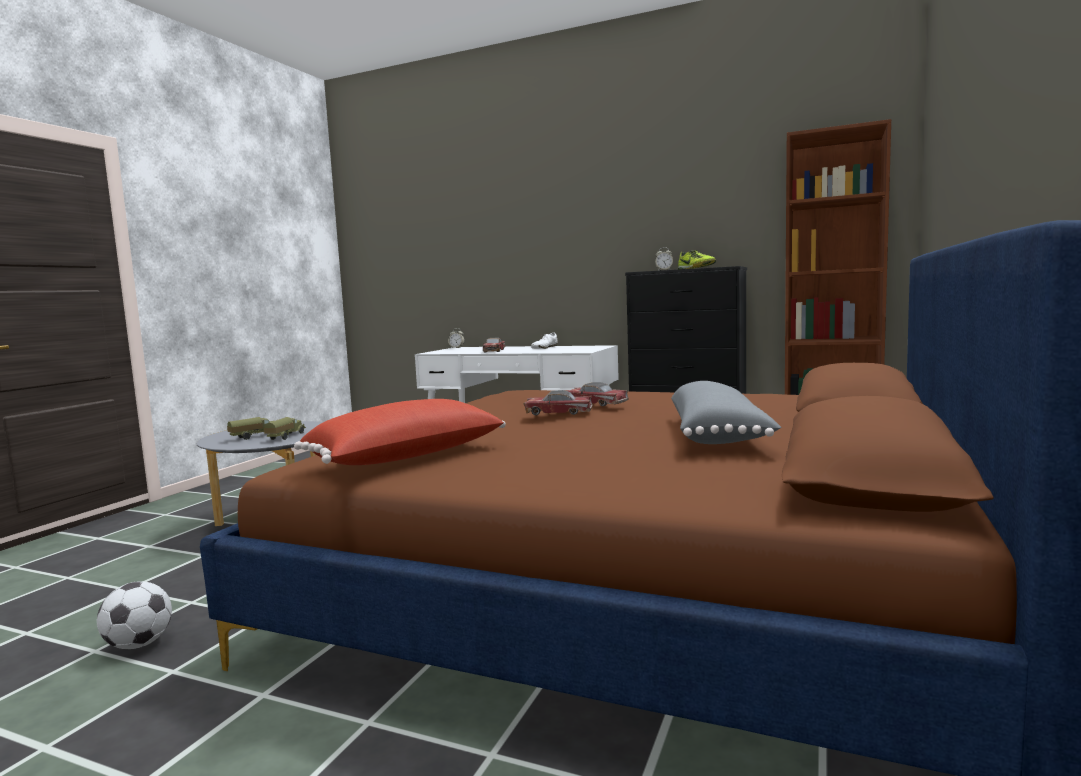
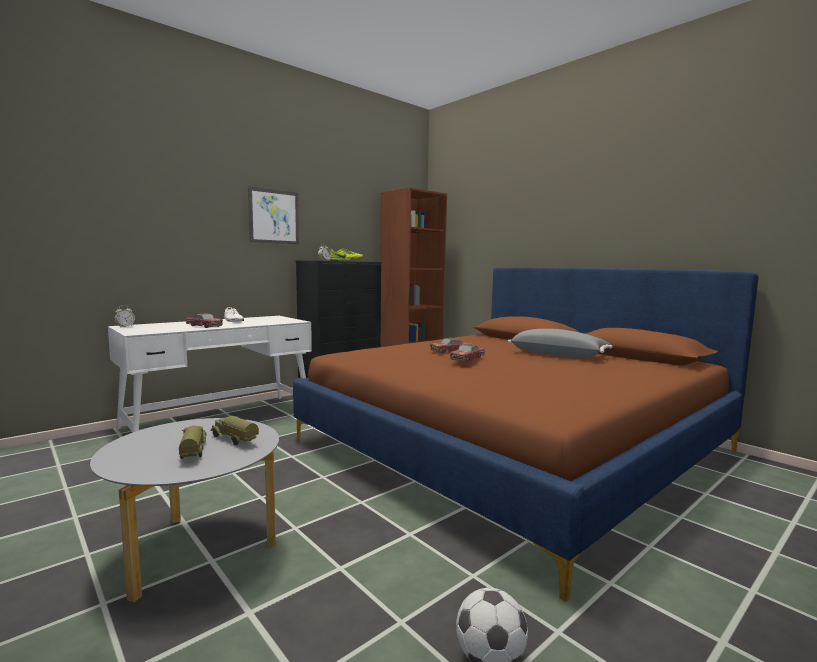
camera: 65 degrees left, 0 degrees up
(408, 458) = (559, 393): red pillow -> none
(613, 219) = (274, 216): none -> picture

